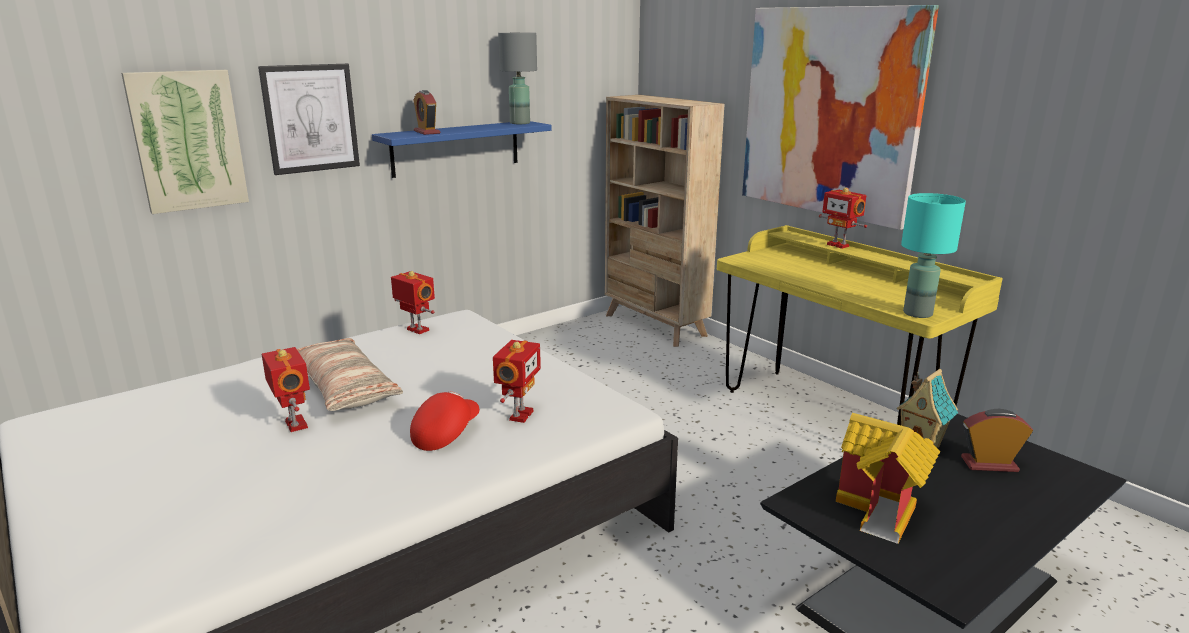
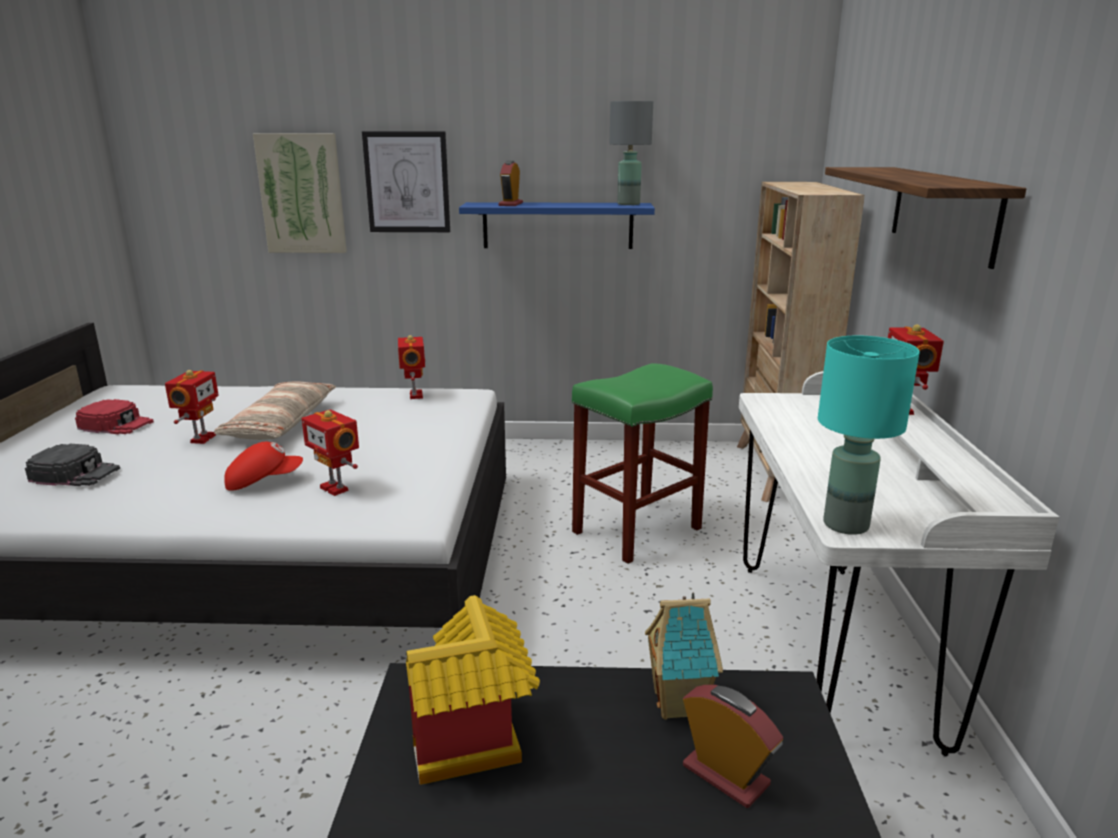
camera: 40 degrees right, 0 degrees up
(148, 447) = (116, 424): none -> red cap
(234, 499) = (75, 473): none -> black cap
(519, 415) = (336, 488): toy robot -> toy robot turned 75 degrees clockwise
(630, 393) = (636, 531): none -> green stool
(829, 113) = (943, 212): picture -> shelf
(829, 415) = (833, 647): yellow desk -> white desk

